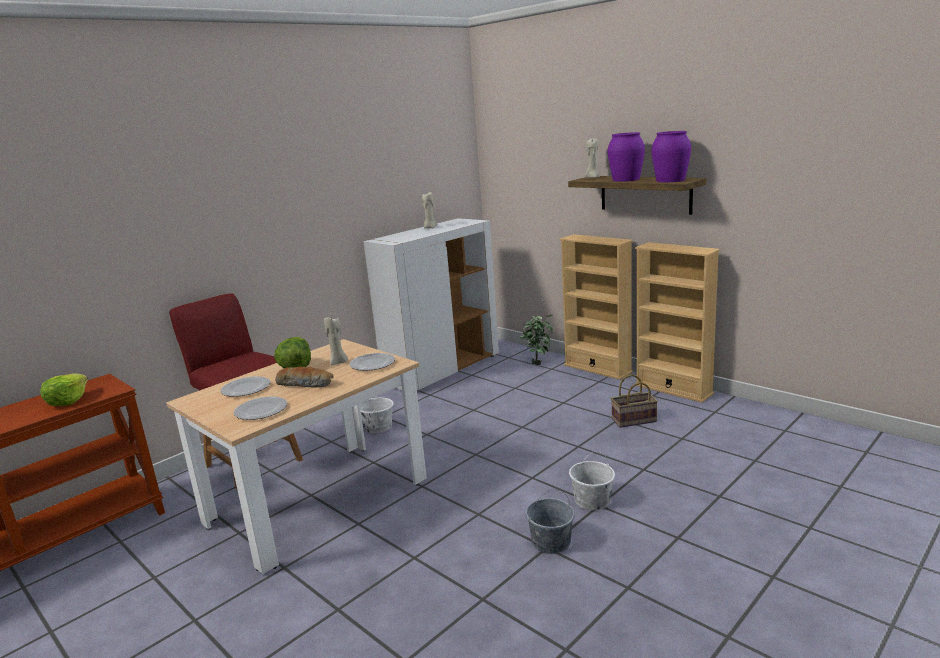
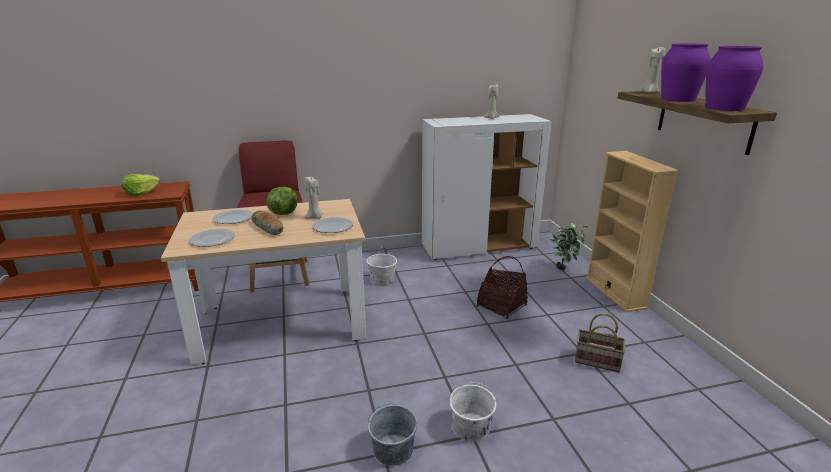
camera: 30 degrees right, 5 degrees up
(519, 409) = (502, 306): none -> basket
(673, 389) = (674, 344): beige bookcase -> none

